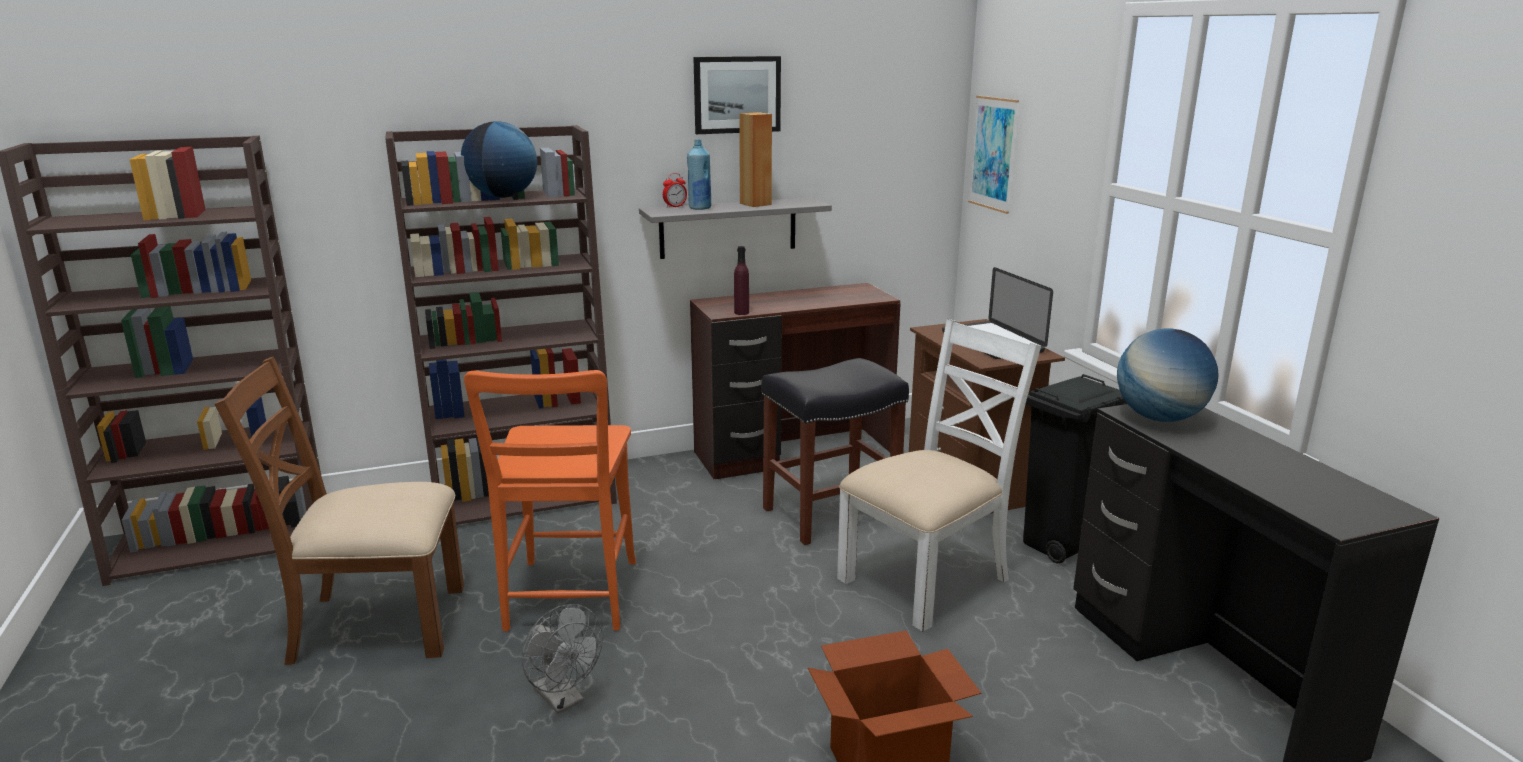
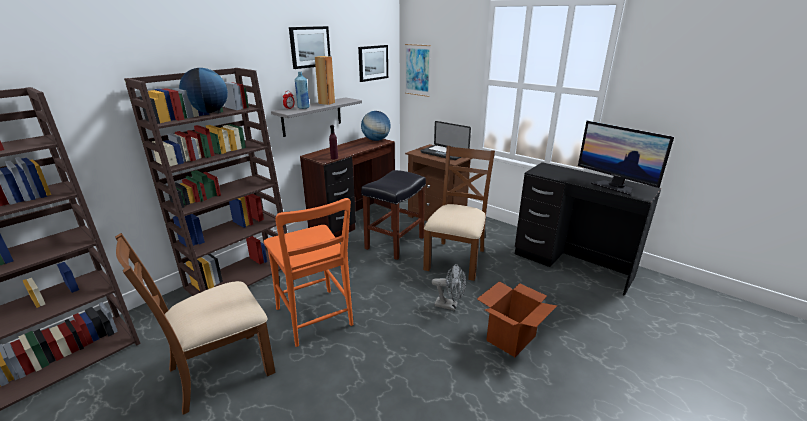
camera: 30 degrees left, 5 degrees up
(563, 700) = (359, 367): grey fan -> grey fan (449, 305)
(890, 132) = (373, 63): none -> picture
(926, 579) = (456, 259): white chair -> brown chair
(1059, 546) = (488, 232): black trash can -> none
(1159, 418) = (548, 172): globe -> globe (376, 140)
(1291, 485) = (614, 187): none -> monitor

